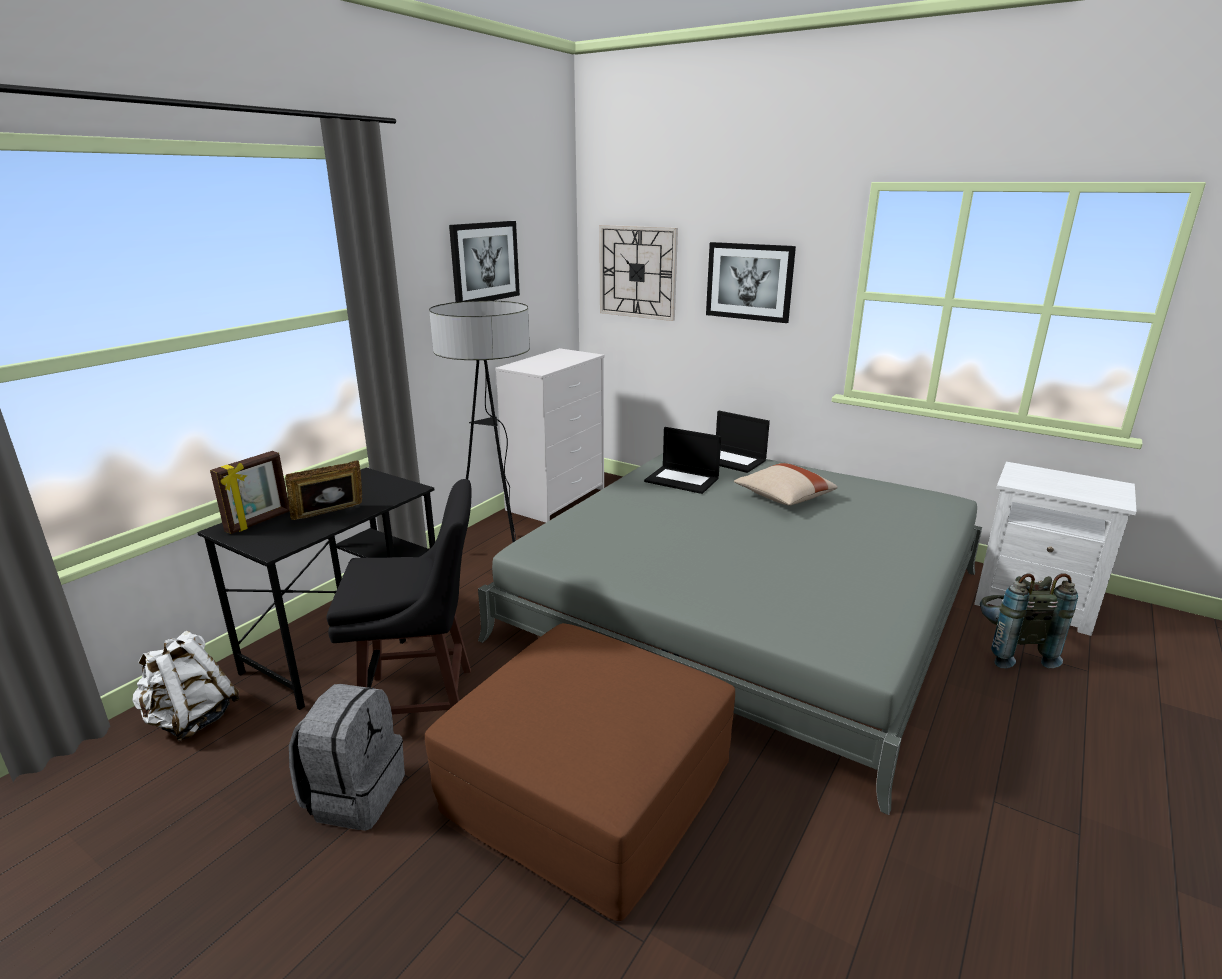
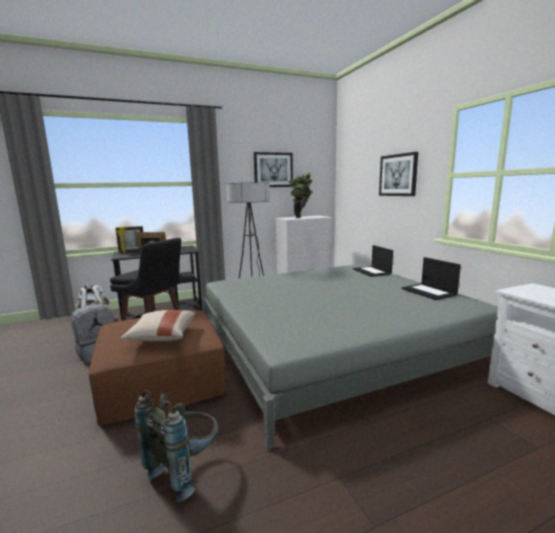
camera: 35 degrees right, 10 degrees down
(549, 361) = (301, 217): none -> potted plant
(637, 272) = (355, 177): wall clock -> none
(683, 480) = (330, 274): laptop -> laptop (429, 292)
(783, 498) = (369, 287): beige pillow -> beige pillow (161, 336)
(1009, 650) = (479, 413): grey backpack -> grey backpack (185, 468)

